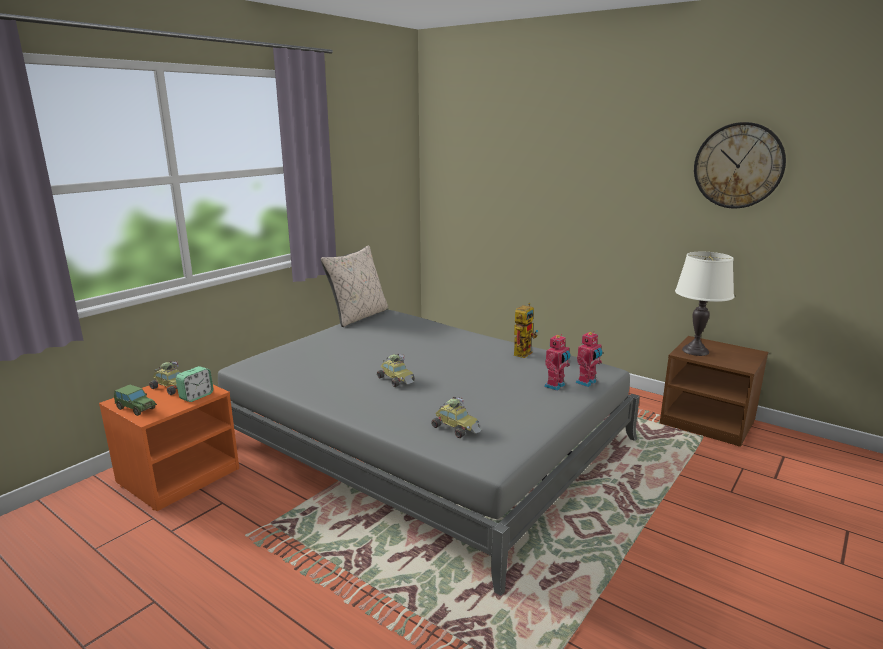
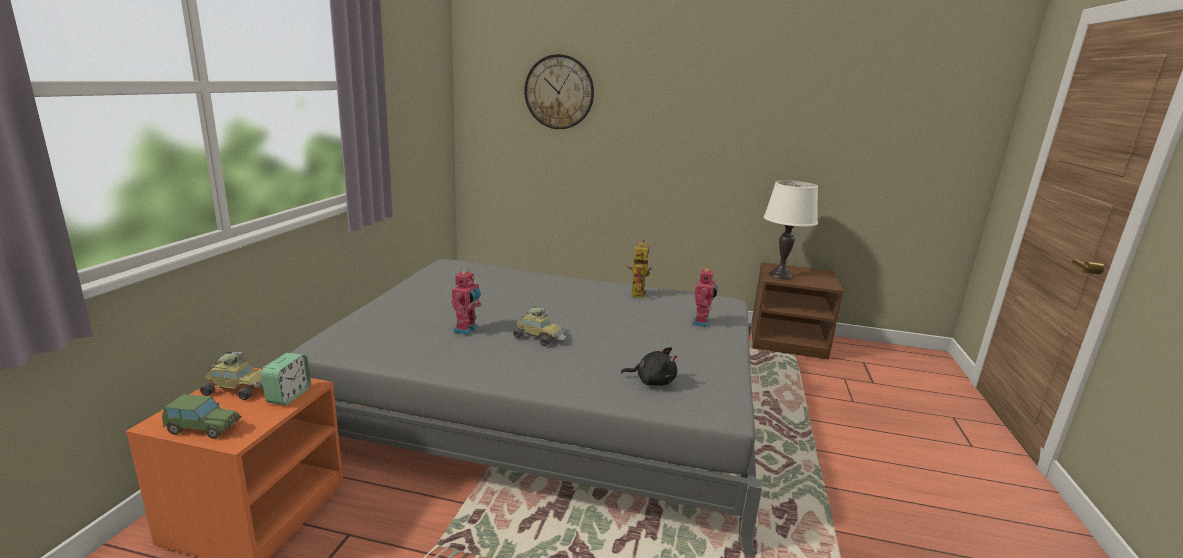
camera: 25 degrees left, 0 degrees up
(358, 316) = (423, 270): beige pillow -> none
(456, 428) = (652, 381): toy car -> black plush toy
(587, 383) = (725, 315): toy robot -> toy robot (467, 330)
(738, 165) = (809, 99): wall clock -> wall clock (559, 92)

